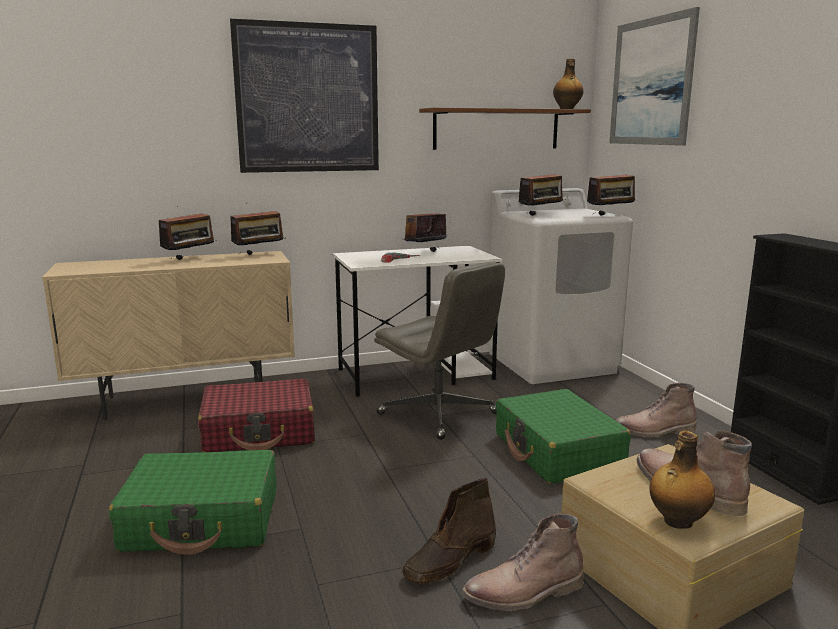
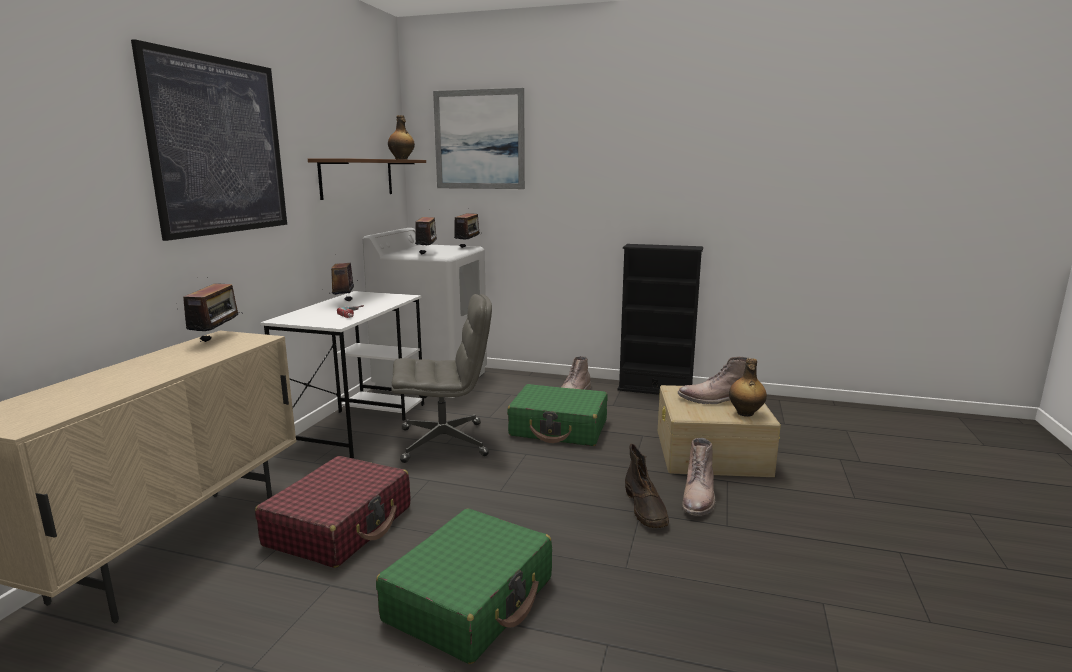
camera: 55 degrees left, 0 degrees up
(190, 259) = (150, 363): radio -> none

